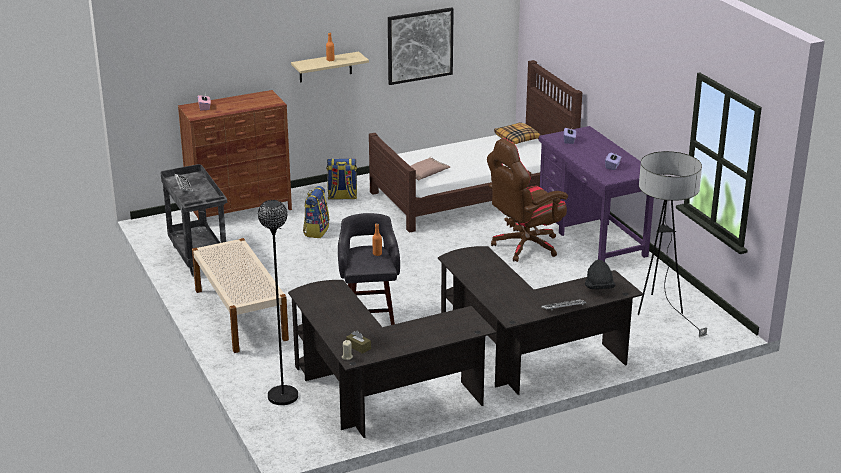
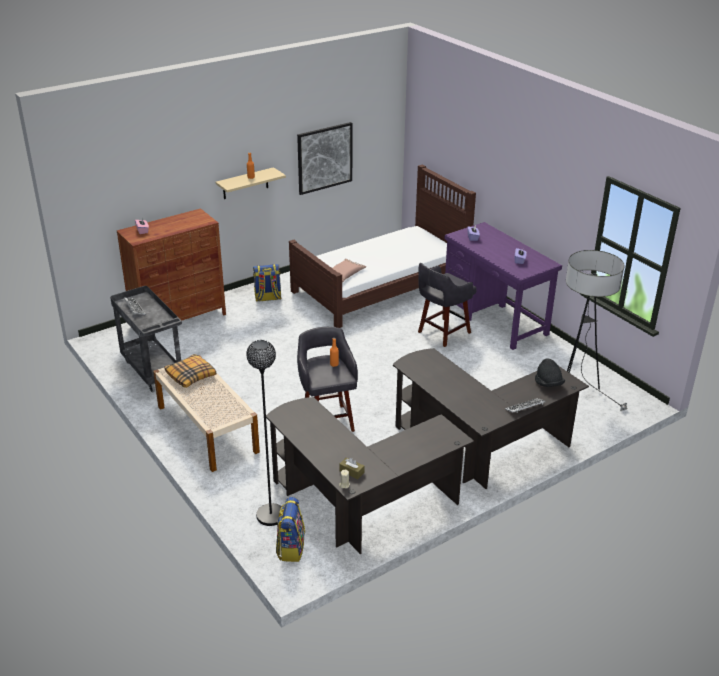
camera: 10 degrees left, 5 degrees up
(316, 231) = (253, 334): backpack -> backpack (290, 548)
(517, 138) = (413, 234): pillow -> pillow (191, 375)
(525, 246) = (442, 333): brown office chair -> grey stool

